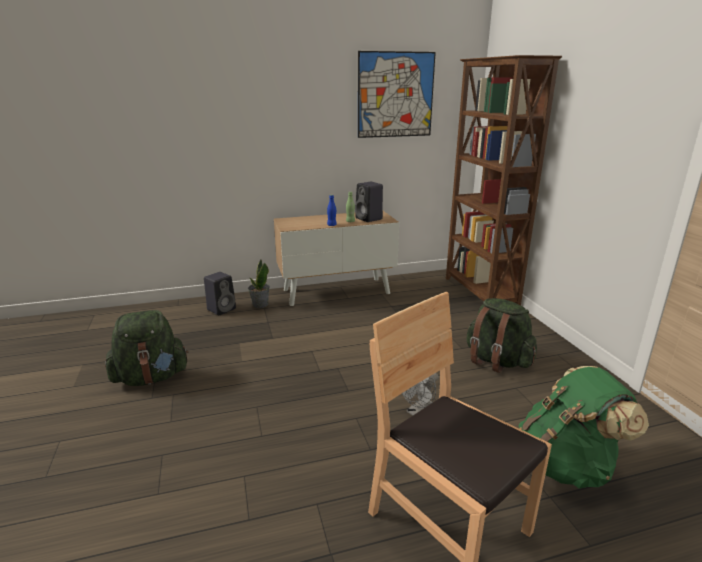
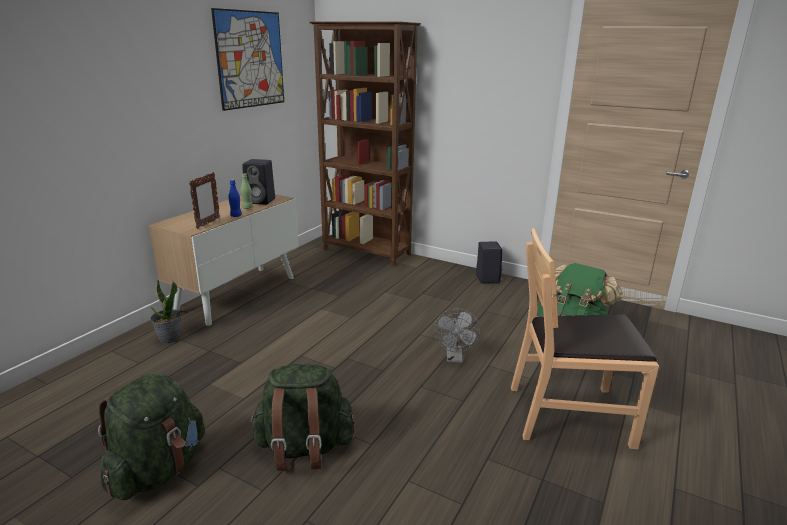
camera: 45 degrees left, 0 degrees up
(222, 309) = (125, 361): black speaker -> black speaker (487, 278)
(305, 226) = (208, 223): none -> picture frame
(496, 361) = (449, 298): green backpack -> green backpack (304, 448)

